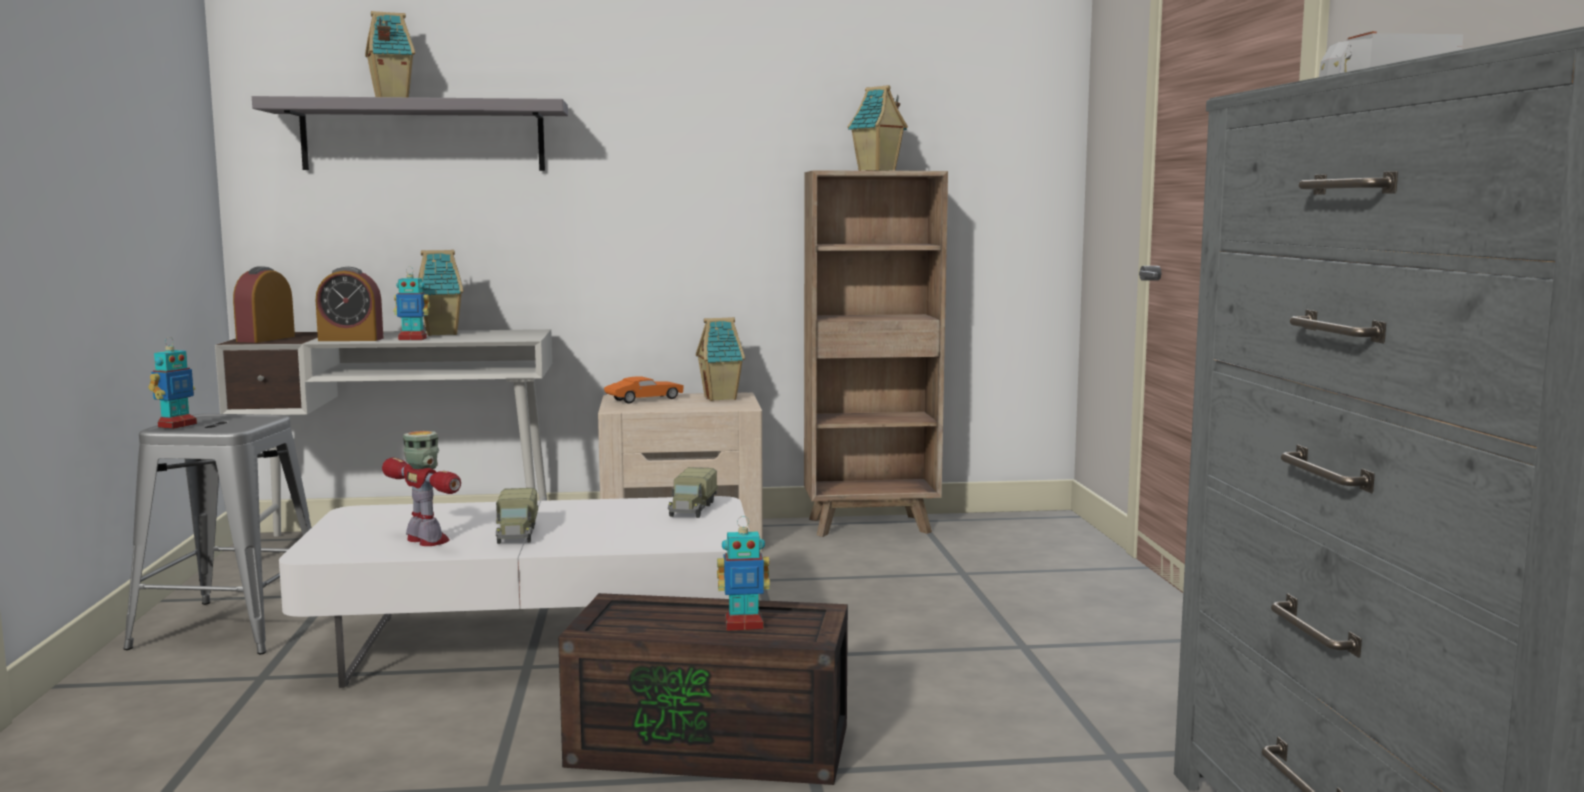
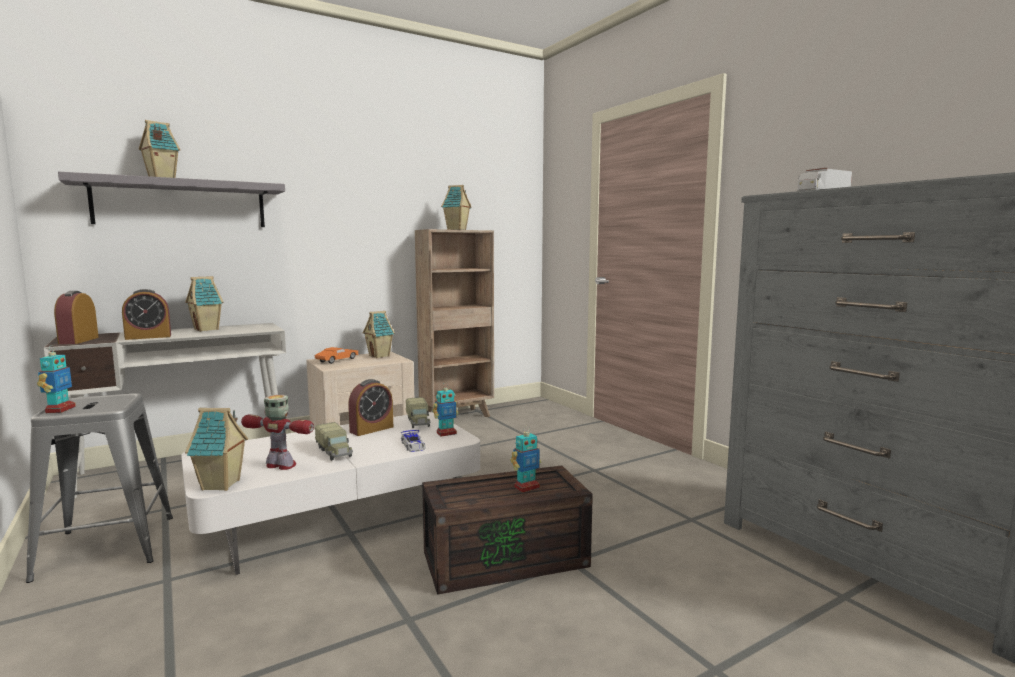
camera: 25 degrees left, 0 degrees up
(329, 553) = (221, 485): none -> toy house
(412, 339) = (194, 334): toy robot -> toy robot (446, 433)
(609, 510) = (371, 429): none -> alarm clock
(636, 540) = (413, 446): none -> toy car

